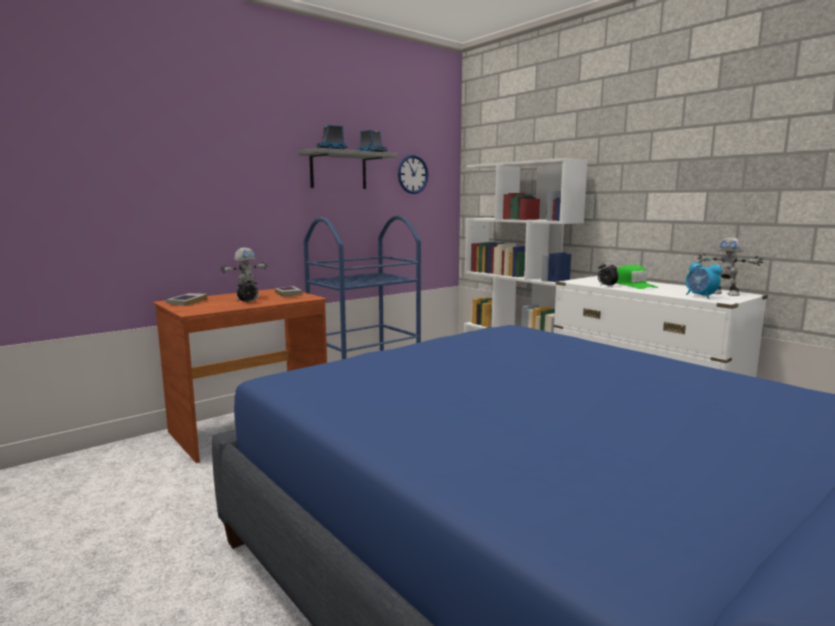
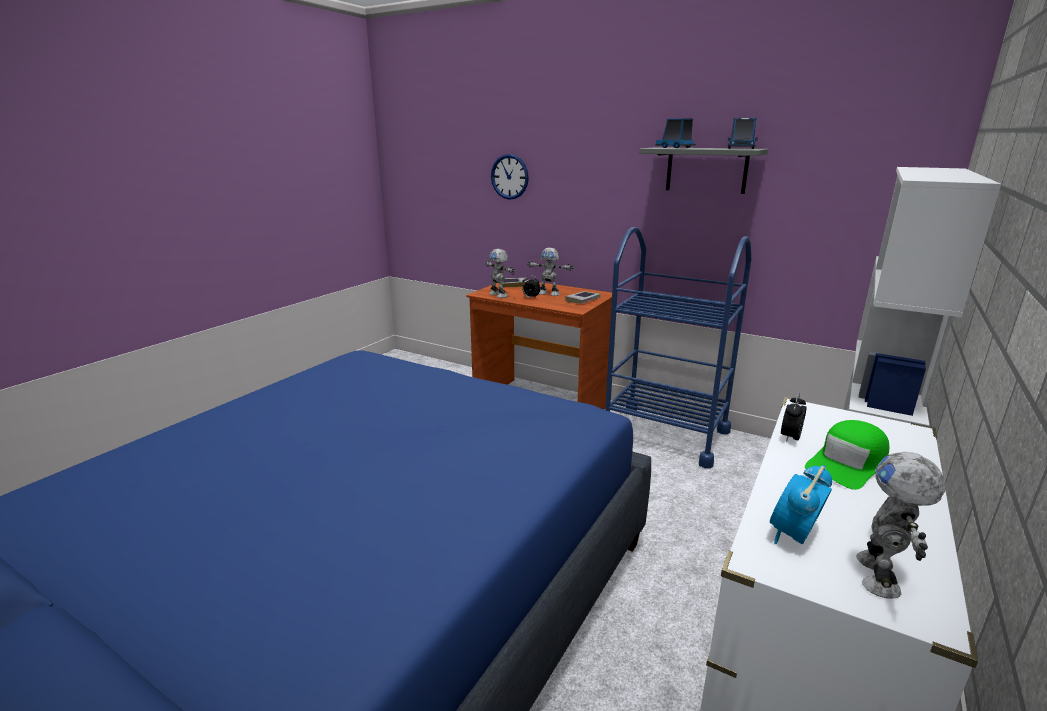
camera: 70 degrees right, 10 degrees up
(214, 308) = (499, 295): none -> toy robot
(412, 174) = (838, 175): wall clock -> wall clock (509, 177)

